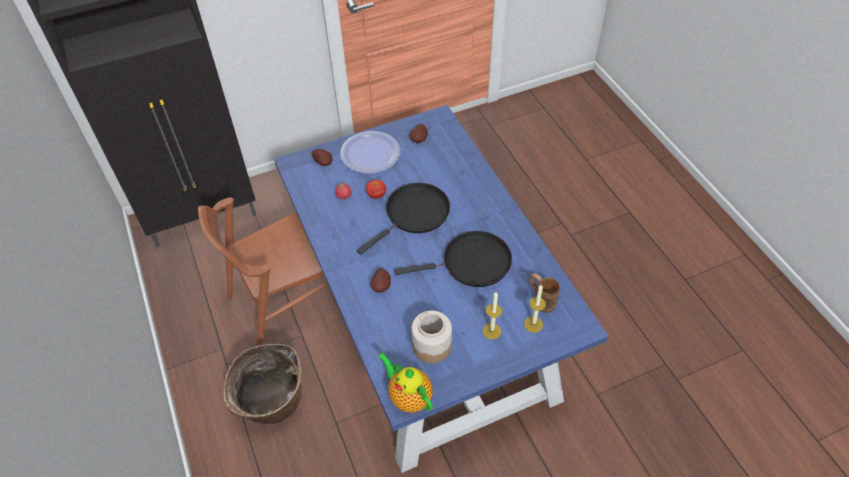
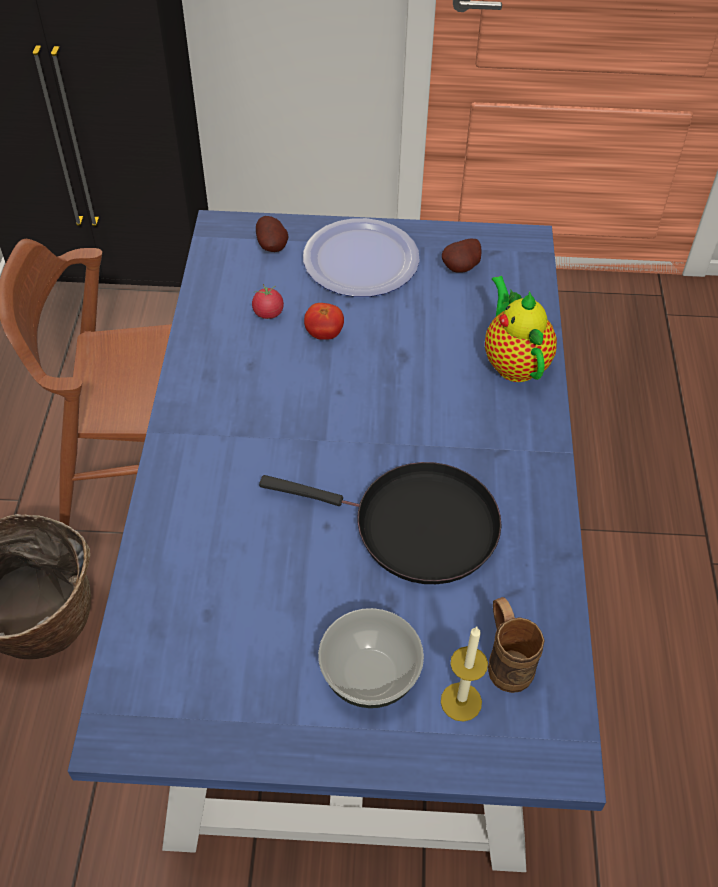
camera: 25 degrees right, 0 degrees up
(382, 286) = (226, 497): potato -> none
(408, 396) = (134, 727): teapot -> teapot (514, 362)
(414, 214) = (368, 393): black frying pan -> none
(432, 346) = (241, 650): jar -> none
(491, 331) = (370, 676): candle -> bowl

